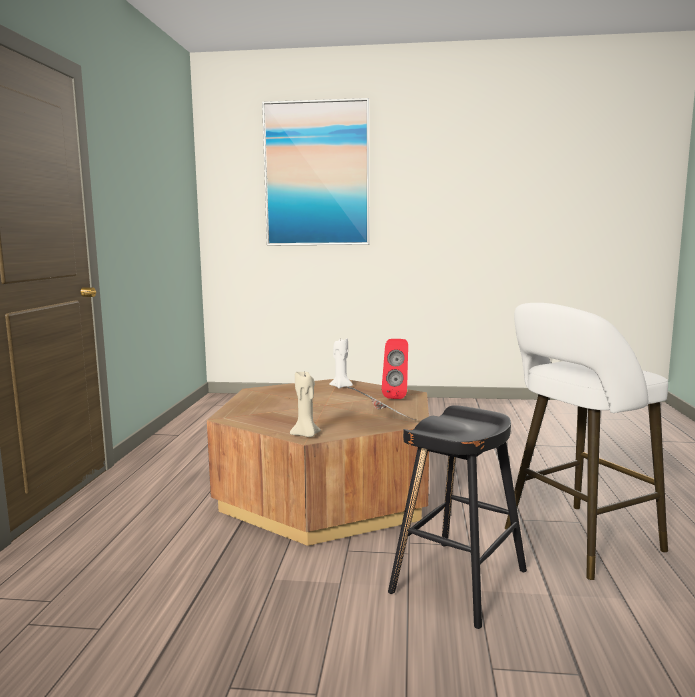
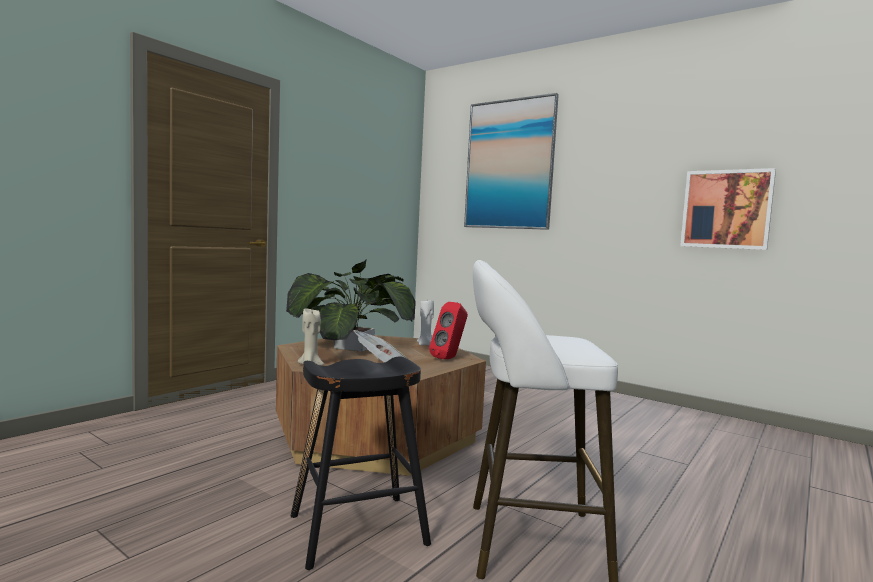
camera: 30 degrees right, 5 degrees down
(288, 404) = (354, 347): none -> potted plant
(536, 220) = (726, 209): none -> picture

